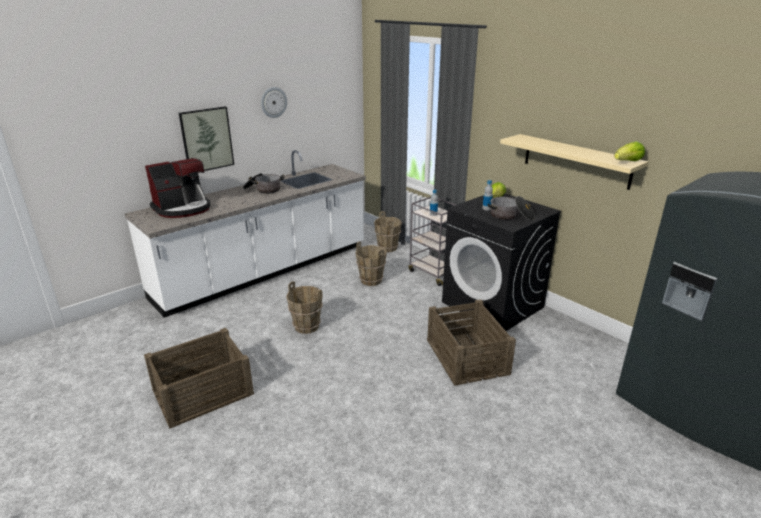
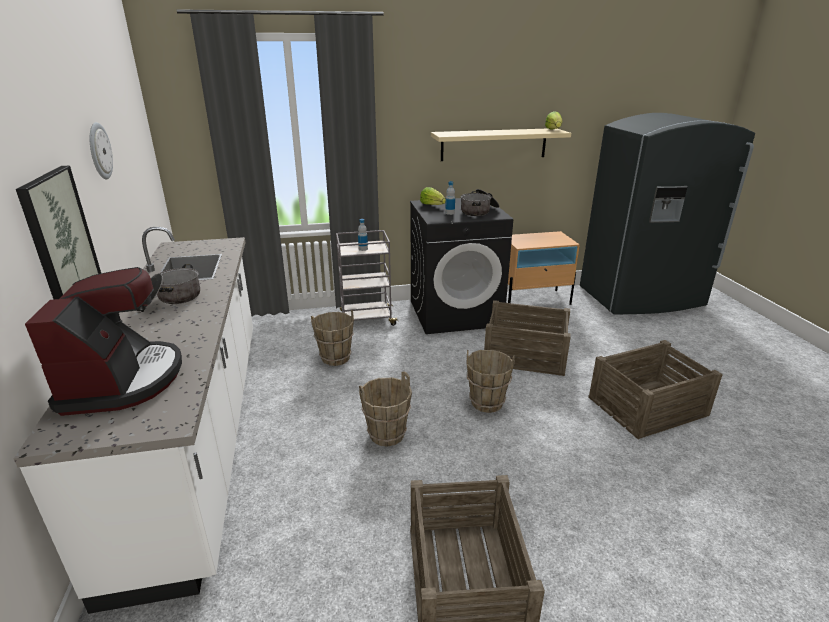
camera: 60 degrees left, 0 degrees up
(388, 248) = (277, 325): brown bucket -> brown bucket (486, 402)
(453, 446) = (648, 406): none -> crate
(577, 337) = (533, 300): none -> beige nightstand

